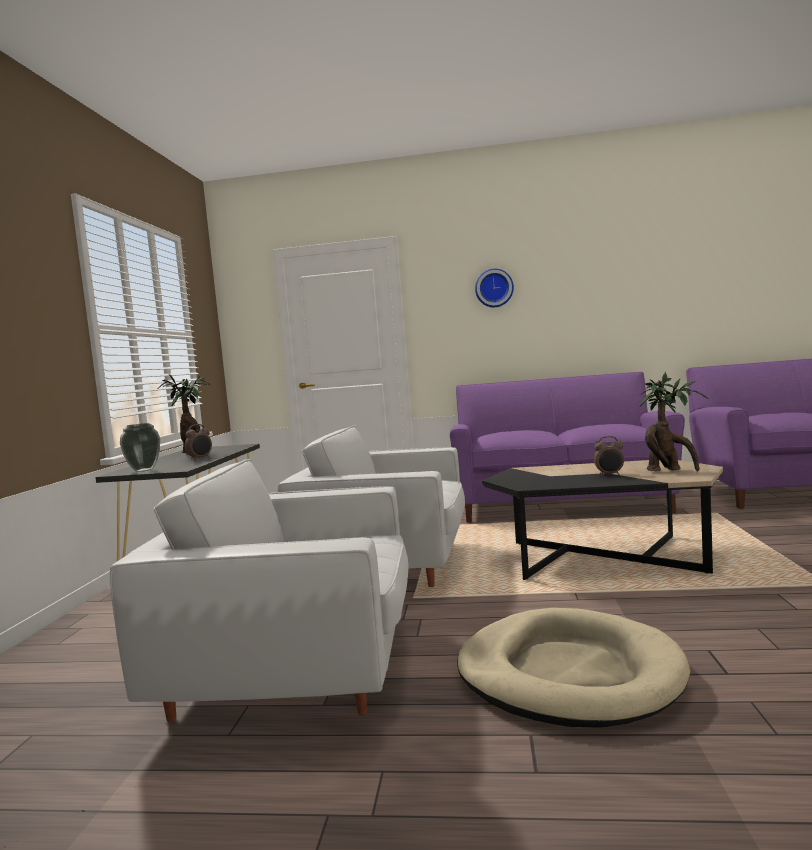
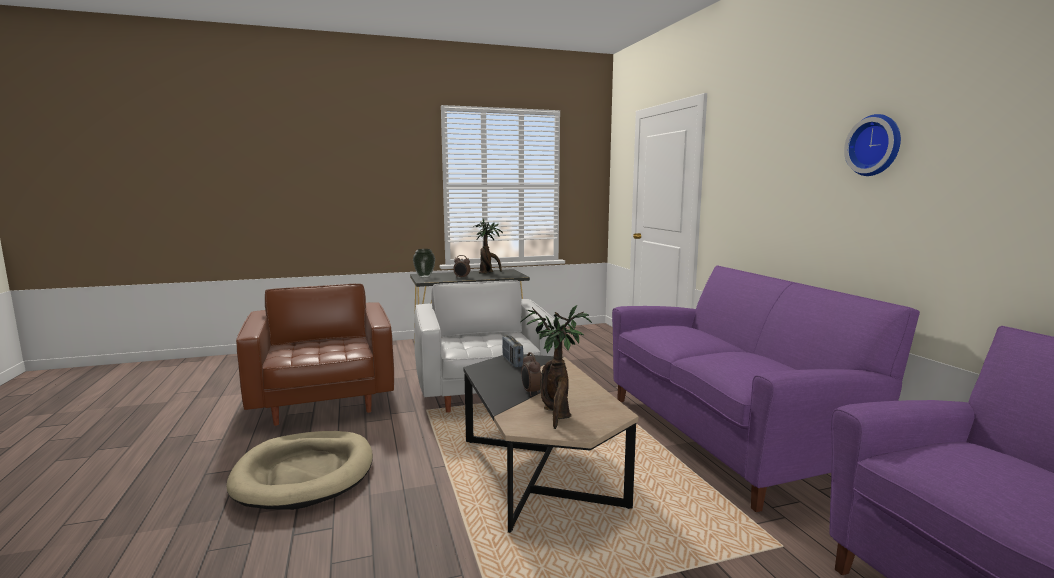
camera: 65 degrees right, 5 degrees up
(299, 670) = (324, 401): white armchair -> brown armchair
(494, 288) = (773, 155): wall clock -> wall clock (876, 145)
(515, 478) = (512, 362): none -> radio

